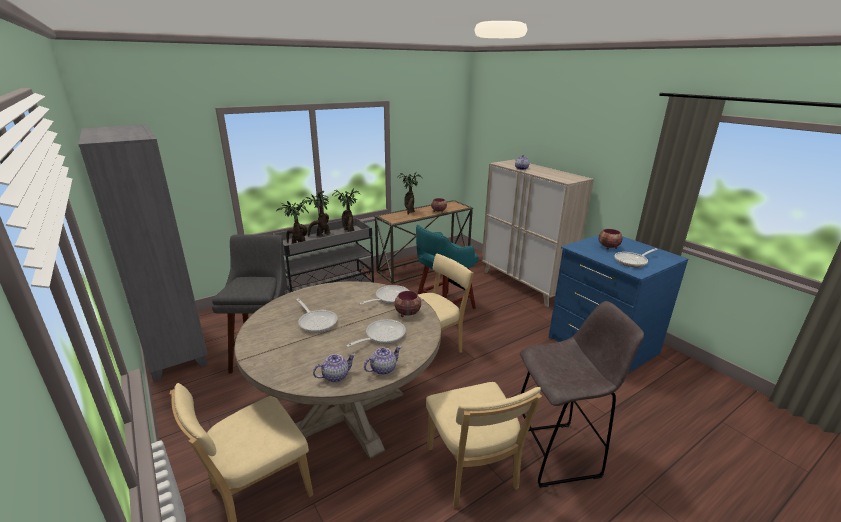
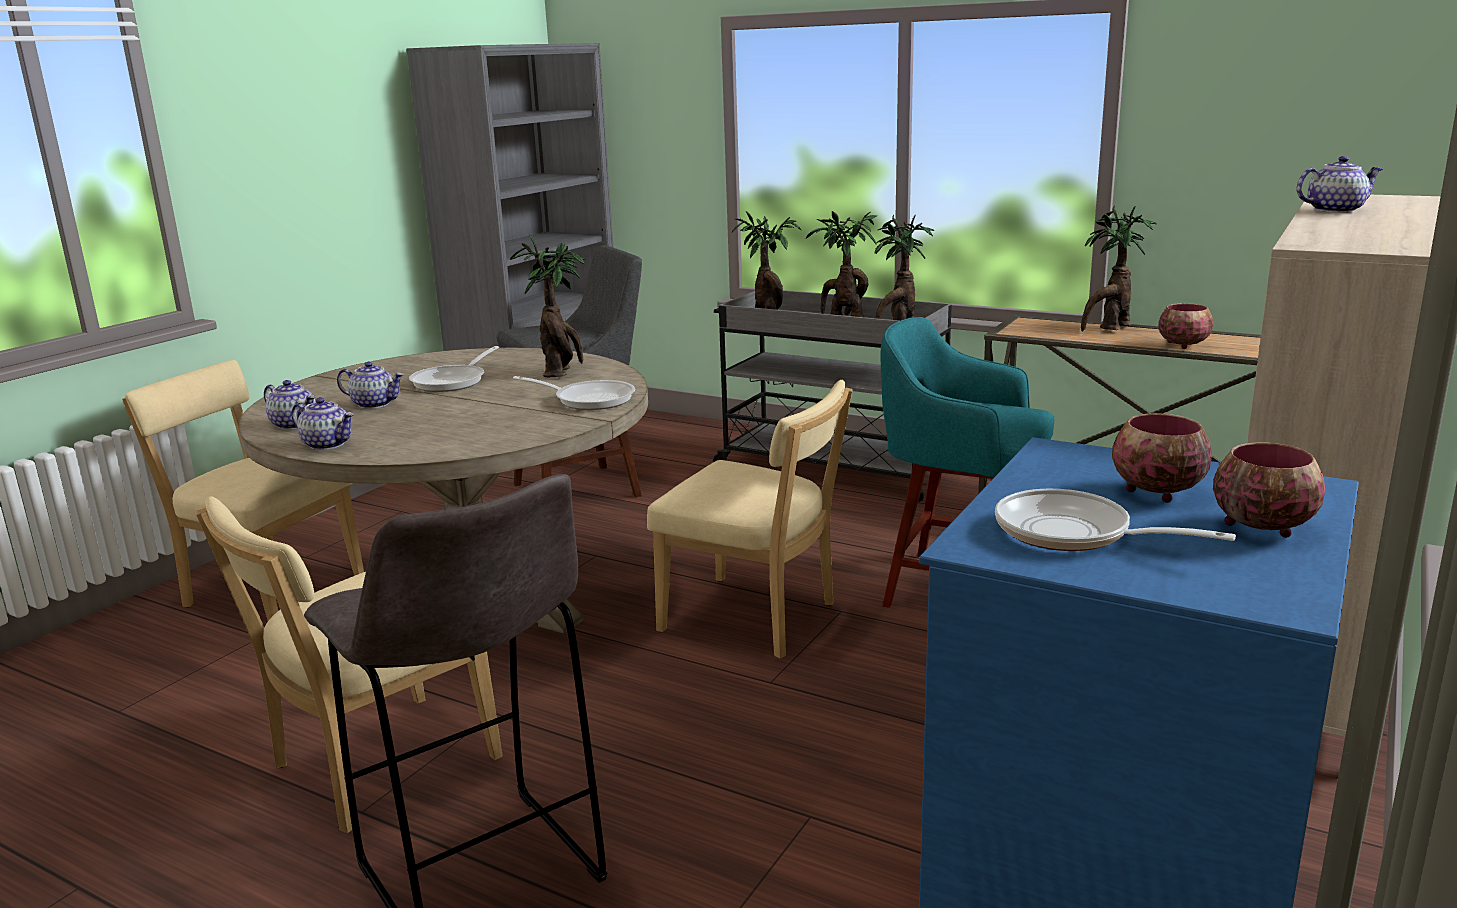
camera: 65 degrees right, 5 degrees down
(328, 348) = (375, 404): none -> teapot
(339, 295) = (561, 372): none -> potted plant
(382, 336) = (437, 423): frying pan -> none
(407, 313) = (538, 421): bowl -> bowl (1261, 526)

